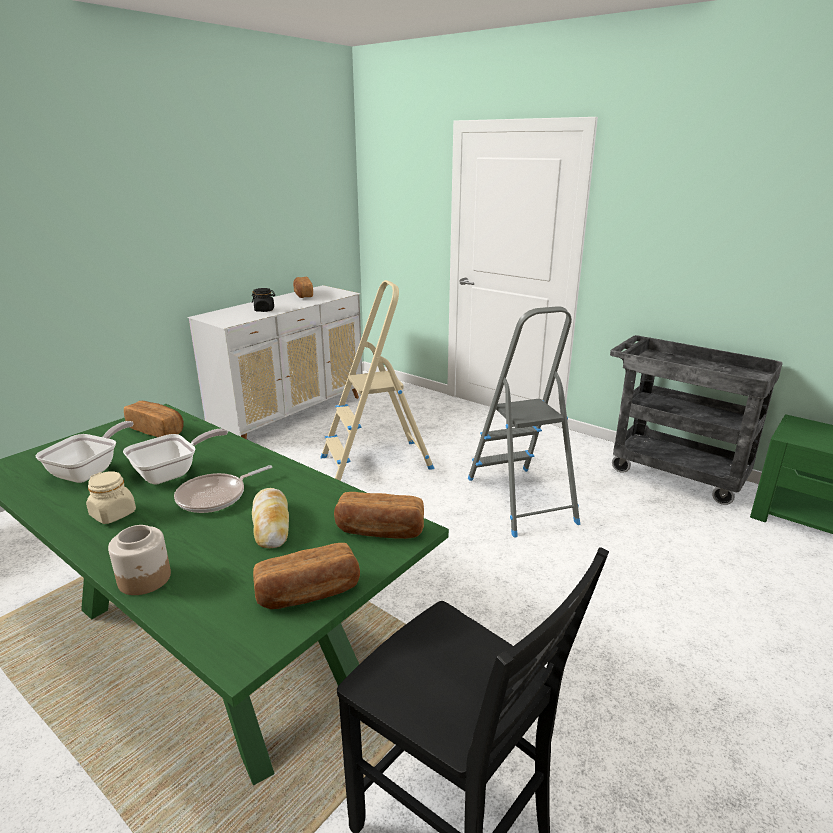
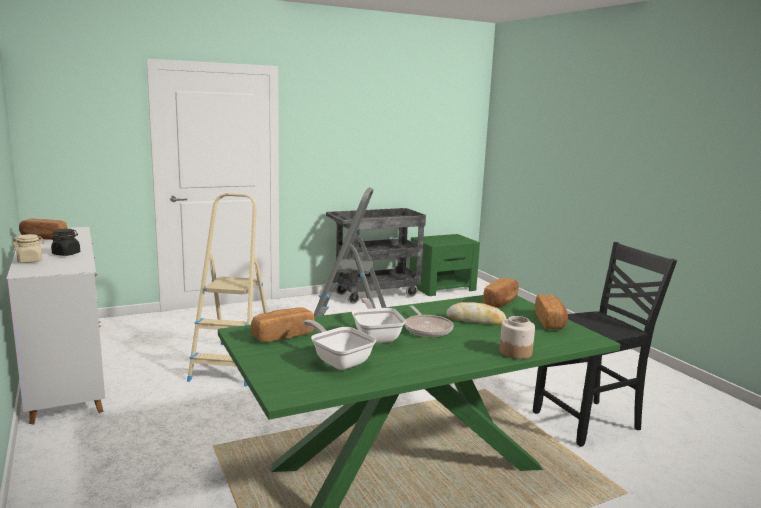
camera: 65 degrees left, 10 degrees down
(113, 514) = (425, 356): beige jar -> beige jar (30, 261)

